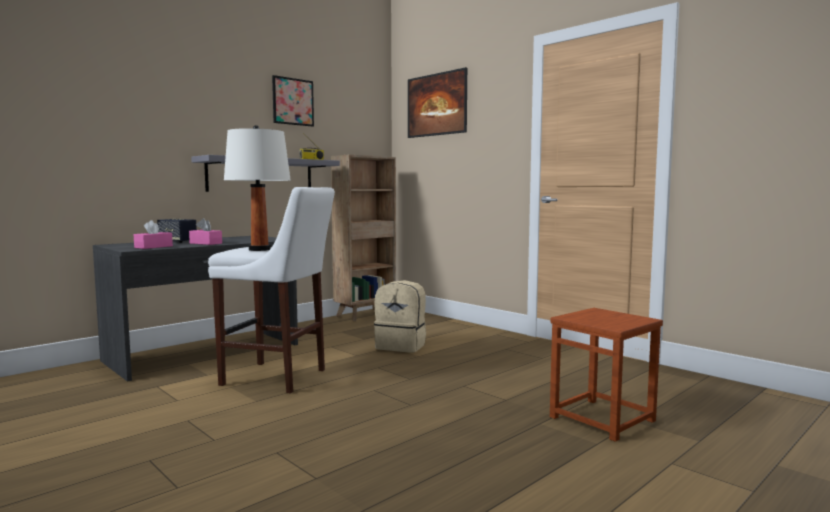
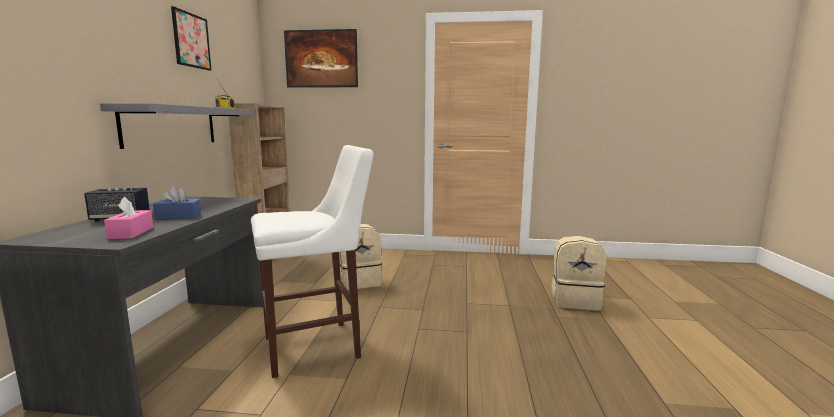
camera: 40 degrees left, 5 degrees up
(205, 243) = (178, 216): pink tissue box -> blue tissue box
(260, 249) = (301, 218): white table lamp -> none
(602, 419) = (575, 300): brown stool -> beige backpack

